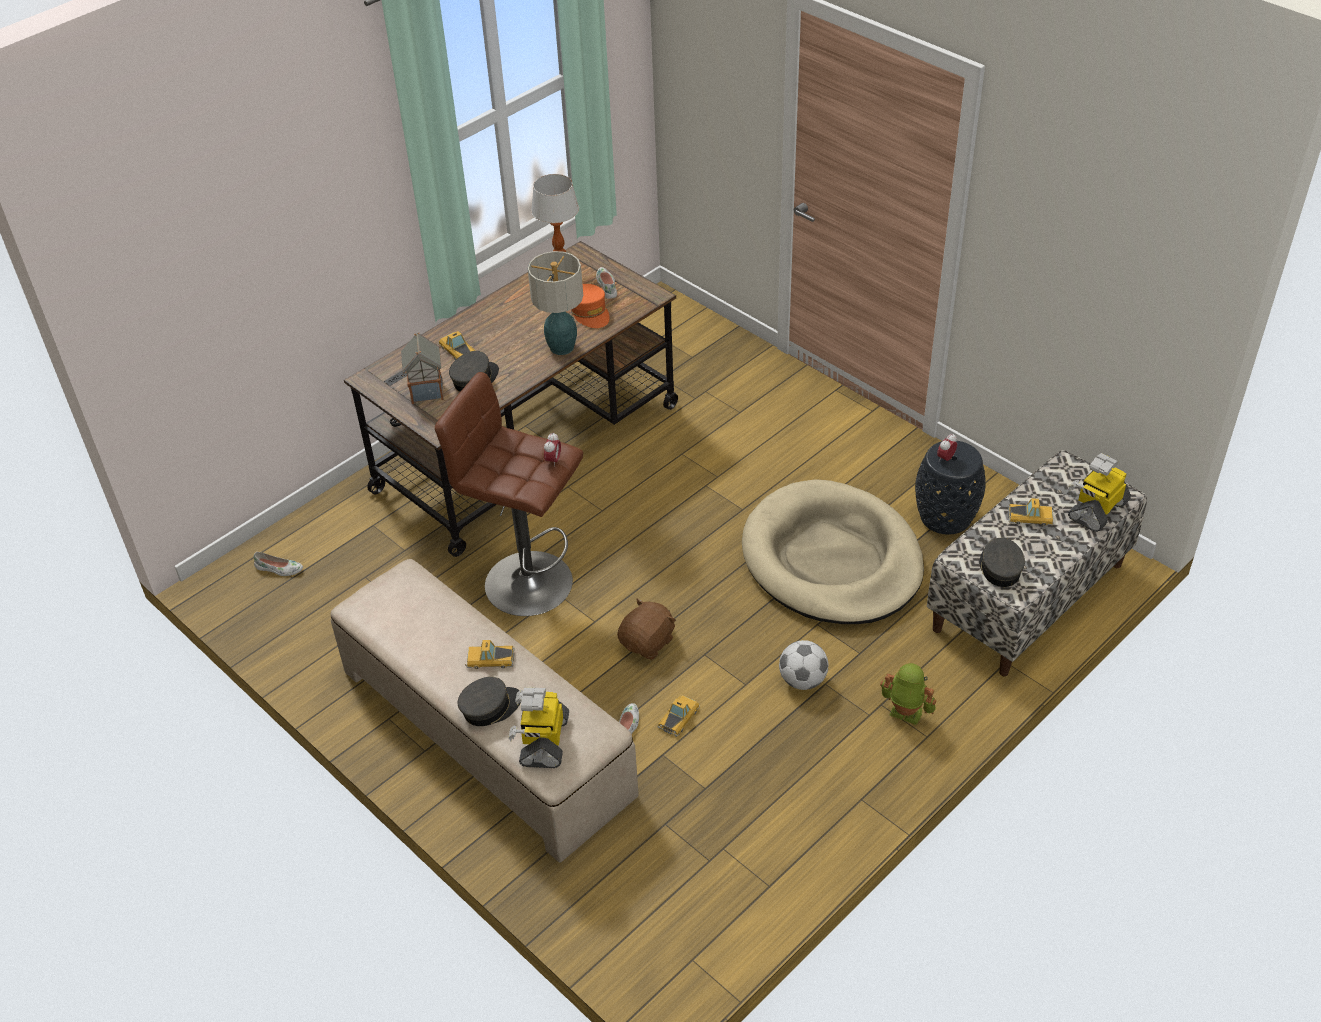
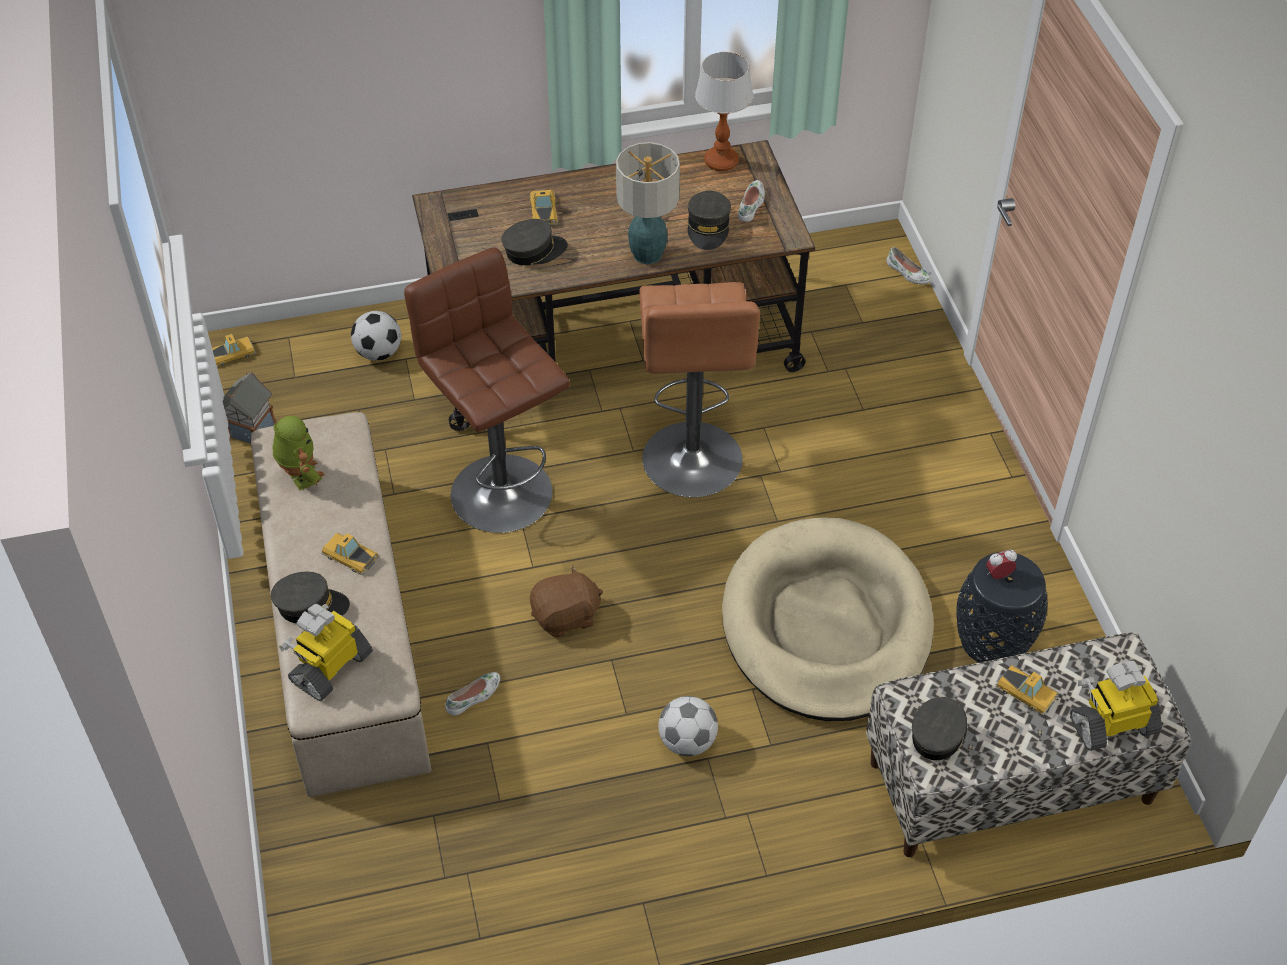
camera: 30 degrees right, 5 degrees up
(279, 569) = (290, 362): white shoe -> white shoe (908, 273)
(347, 530) = (378, 353): none -> football
(426, 391) = (478, 242): toy house -> toy house (252, 430)
(553, 460) = (527, 377): alarm clock -> none
(590, 312) = (708, 227): orange cap -> grey cap
(649, 498) = (691, 460): none -> brown stool
(679, 717) = (534, 712): toy car -> toy car (232, 353)
(904, 714) = (763, 838): toy robot -> toy robot (300, 476)

